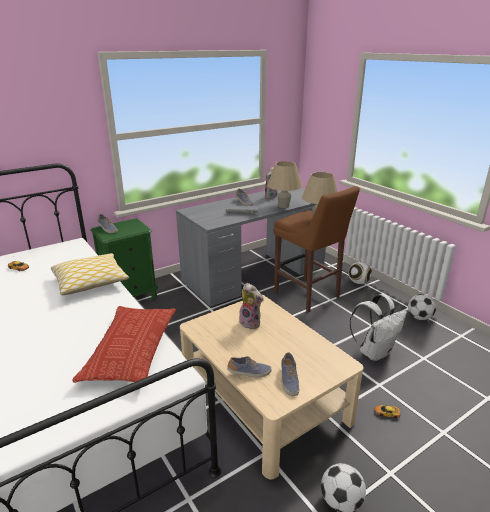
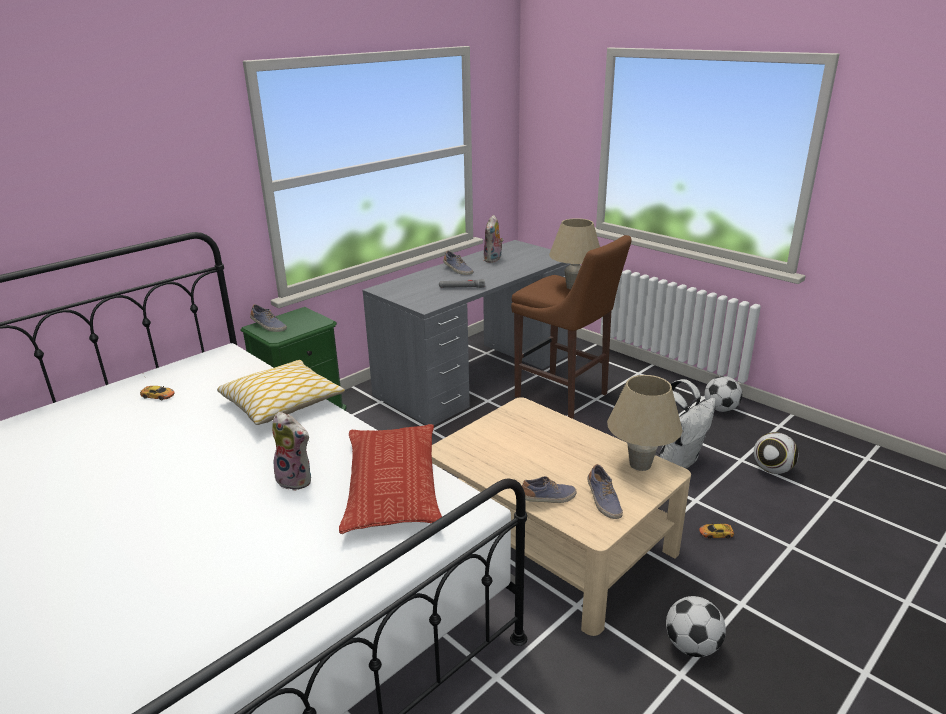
camera: 10 degrees left, 0 degrees up
(251, 323) = (523, 436): plush toy -> plush toy (297, 479)
(283, 206) = (517, 271): beige table lamp -> beige table lamp (640, 464)
(358, 282) = (626, 371): football -> football (772, 470)

